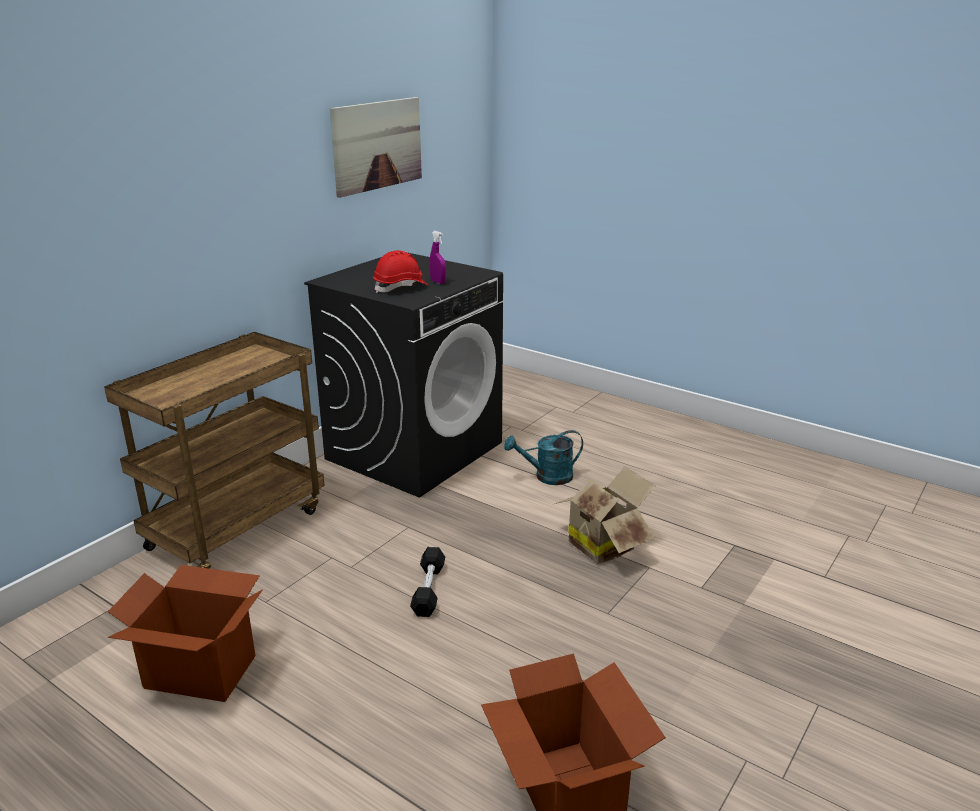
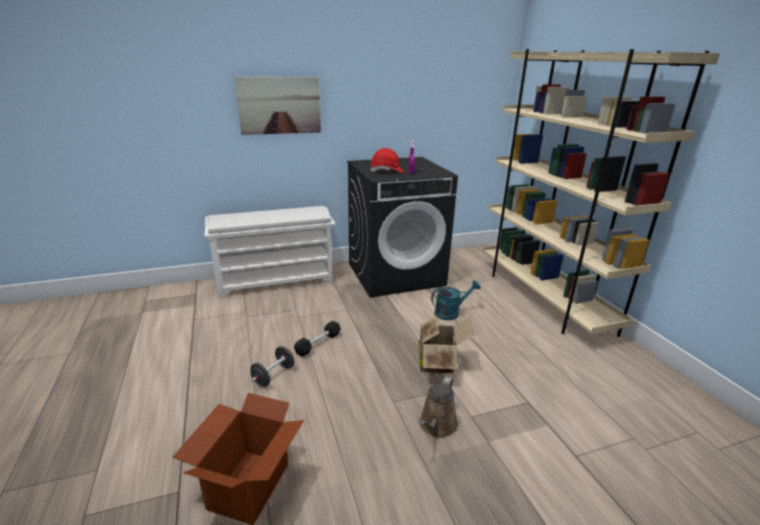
camera: 35 degrees right, 0 degrees up
(201, 671) = (188, 334): cardboard box -> none
(237, 527) = (276, 280): brown cart -> white shoe rack
(377, 145) = (414, 89): picture -> picture (279, 105)
(423, 659) = (273, 375): none -> black dumbbell
(547, 477) = (451, 313): turquoise watering can -> turquoise watering can turned 135 degrees clockwise
(628, 418) = (543, 298): none -> beige bookcase
(681, 615) = (436, 426): none -> brown watering can

